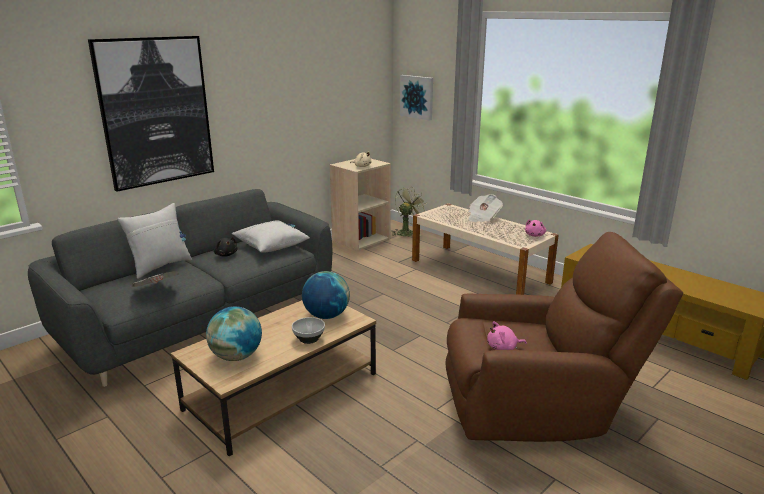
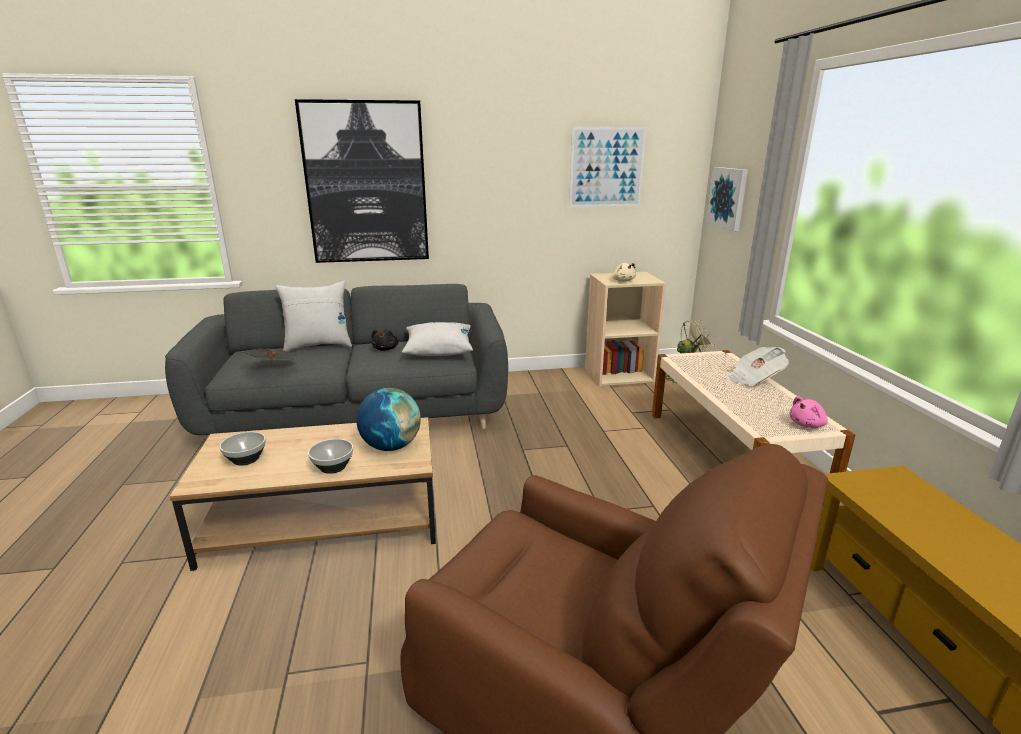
camera: 35 degrees right, 0 degrees up
(236, 356) = (246, 459): globe -> bowl
(332, 80) = (606, 167): none -> picture
(503, 348) = (508, 586): pink plush toy -> none

